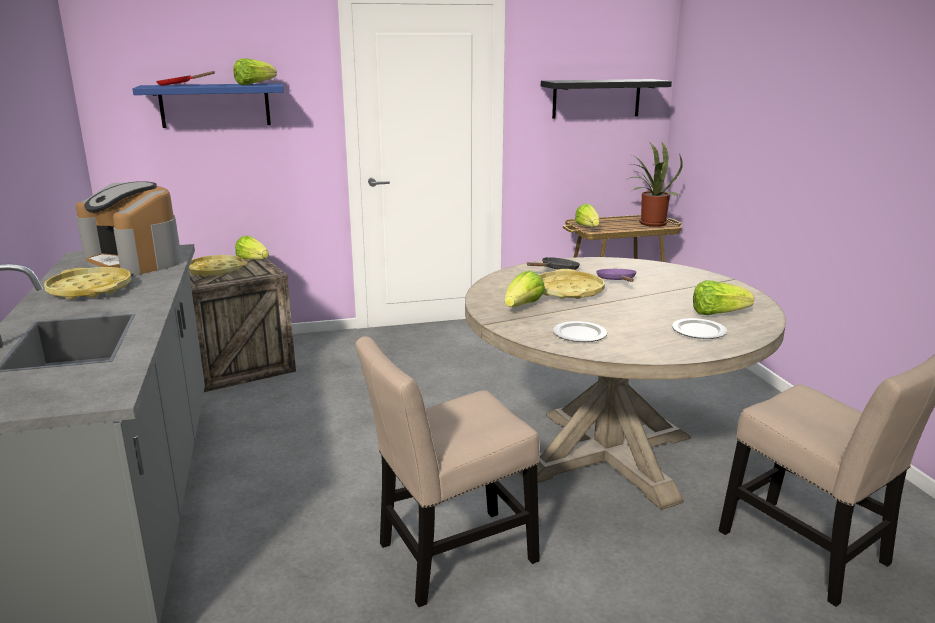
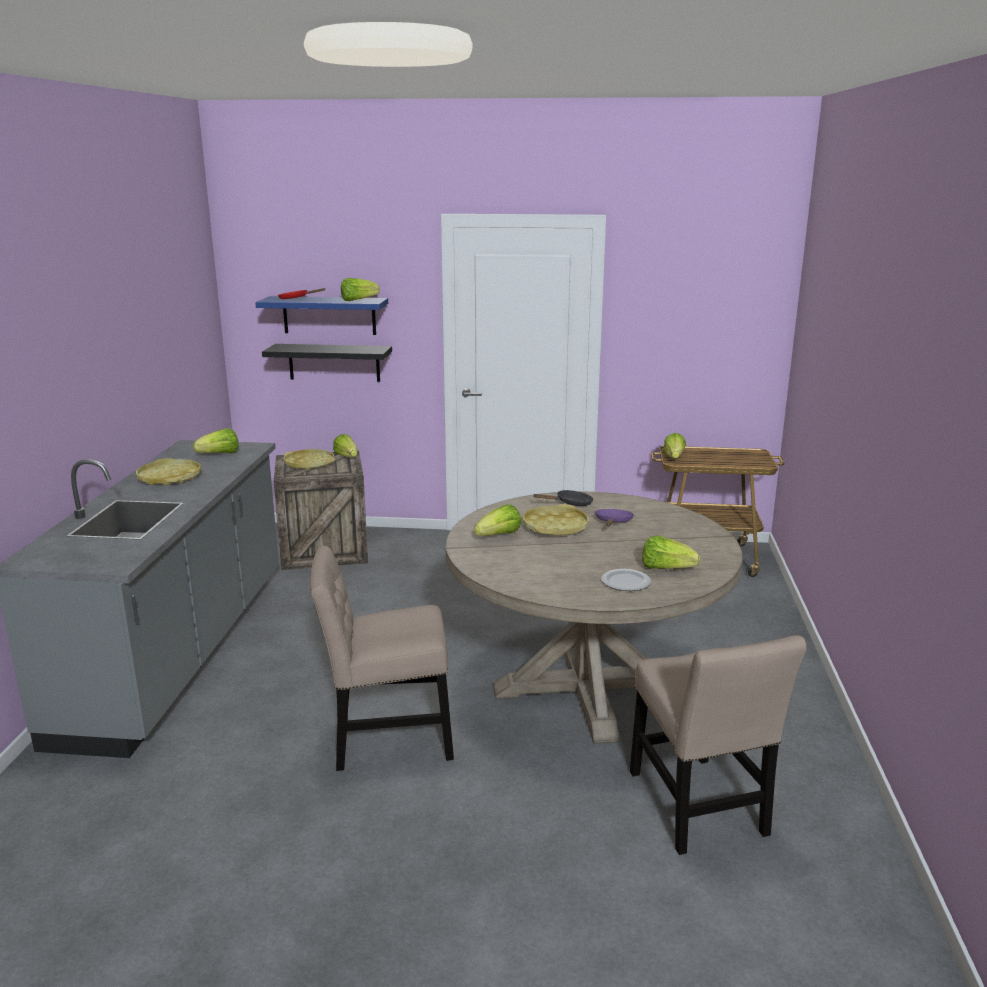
camera: 20 degrees right, 0 degrees up
(135, 260) = (220, 454): coffee machine -> lettuce
(580, 334) = (518, 569): plate -> none
(596, 98) = (704, 323): black shelf -> black shelf (334, 362)
(649, 223) = (747, 460): potted plant -> none

